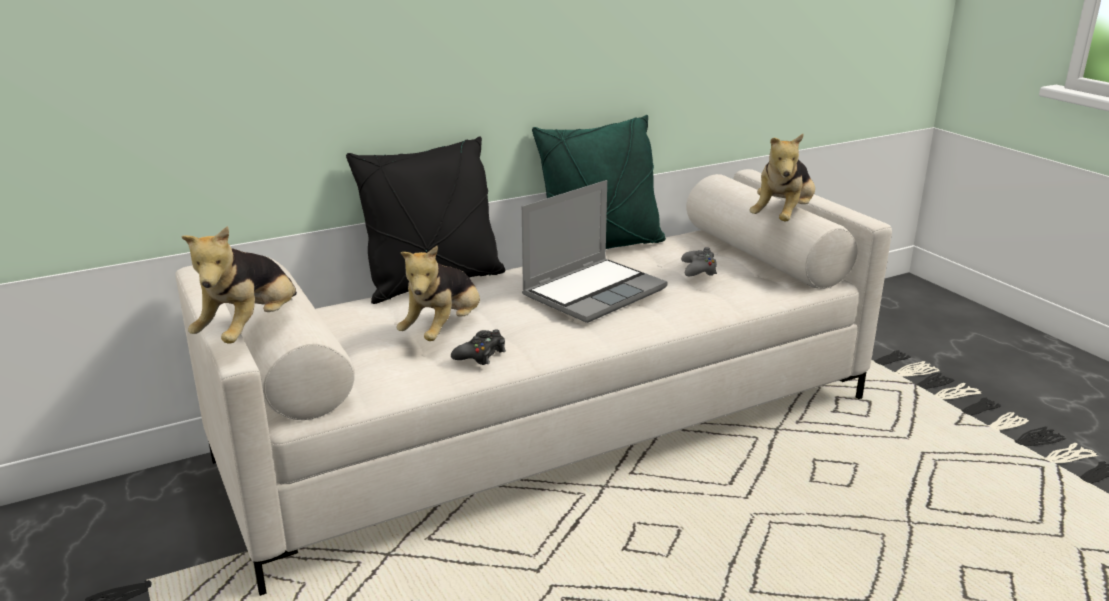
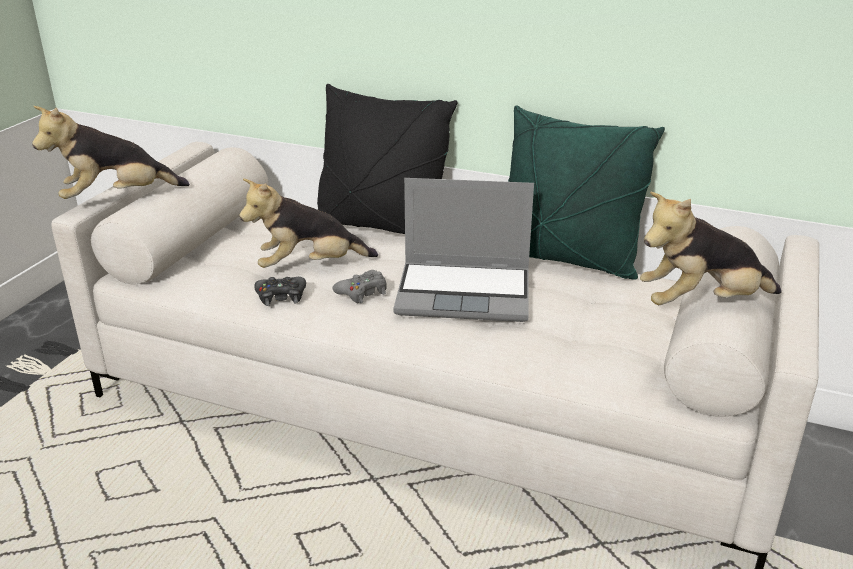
camera: 50 degrees right, 5 degrees up
(698, 270) = (600, 322): grey game controller -> grey game controller (362, 292)

